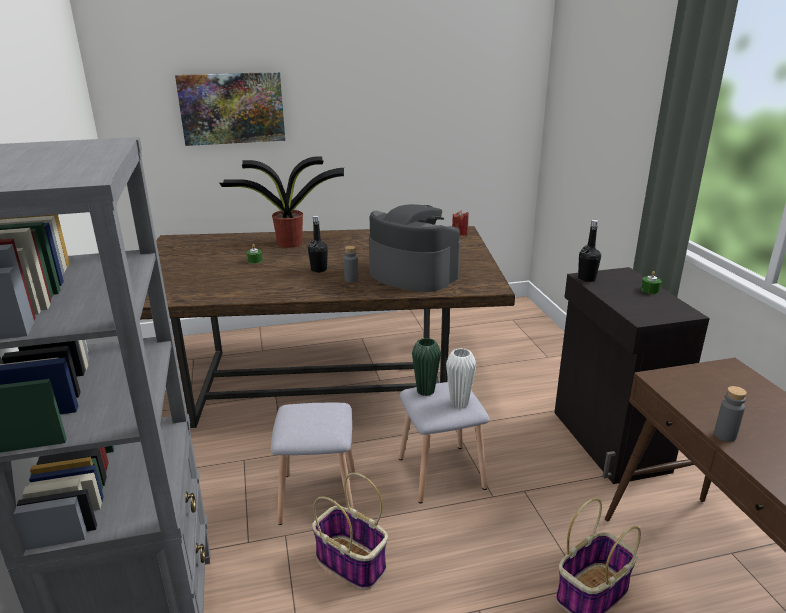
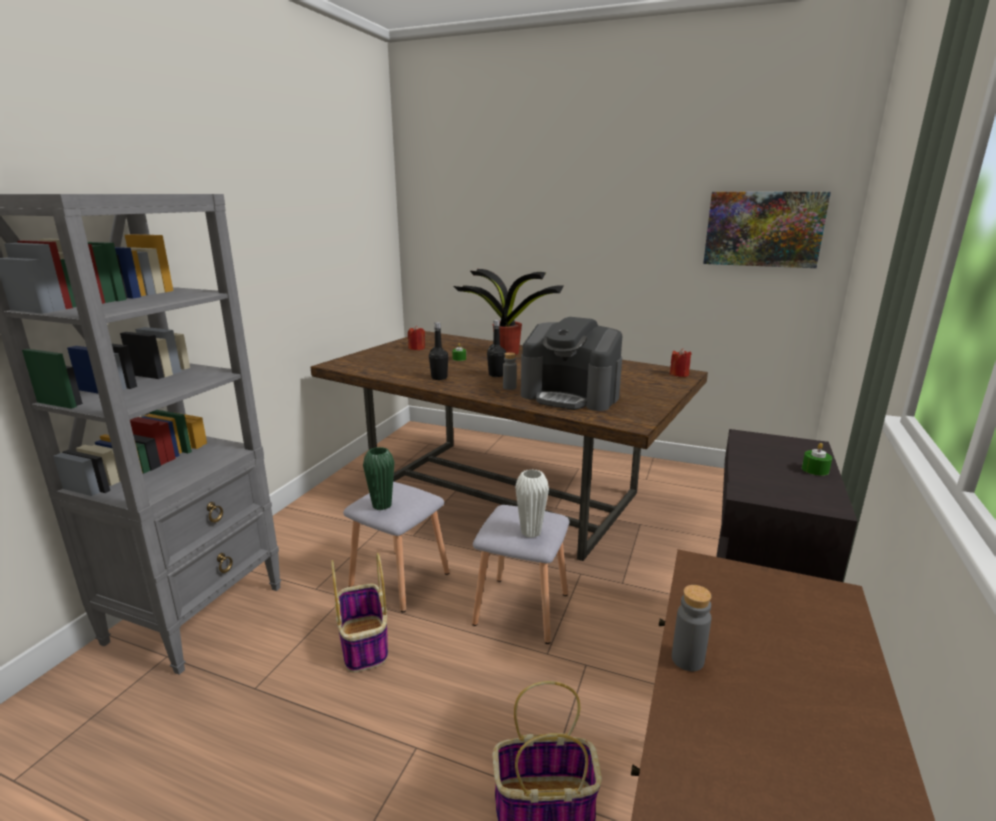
camera: 35 degrees right, 5 degrees down
(189, 258) = (417, 348): none -> red candle
(232, 108) = (500, 227): picture -> picture (763, 229)
(412, 274) = (570, 396): coffee machine -> coffee machine turned 135 degrees clockwise
(425, 391) = (514, 511): green vase -> green vase (382, 505)
(586, 279) = (745, 438): black bottle -> black bottle (439, 378)

